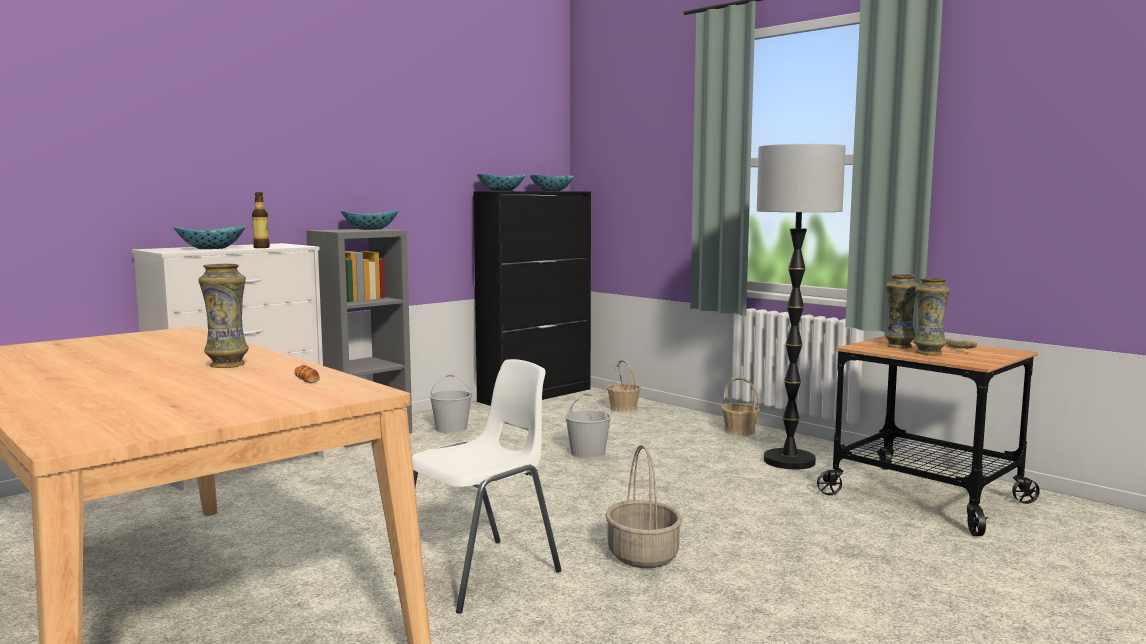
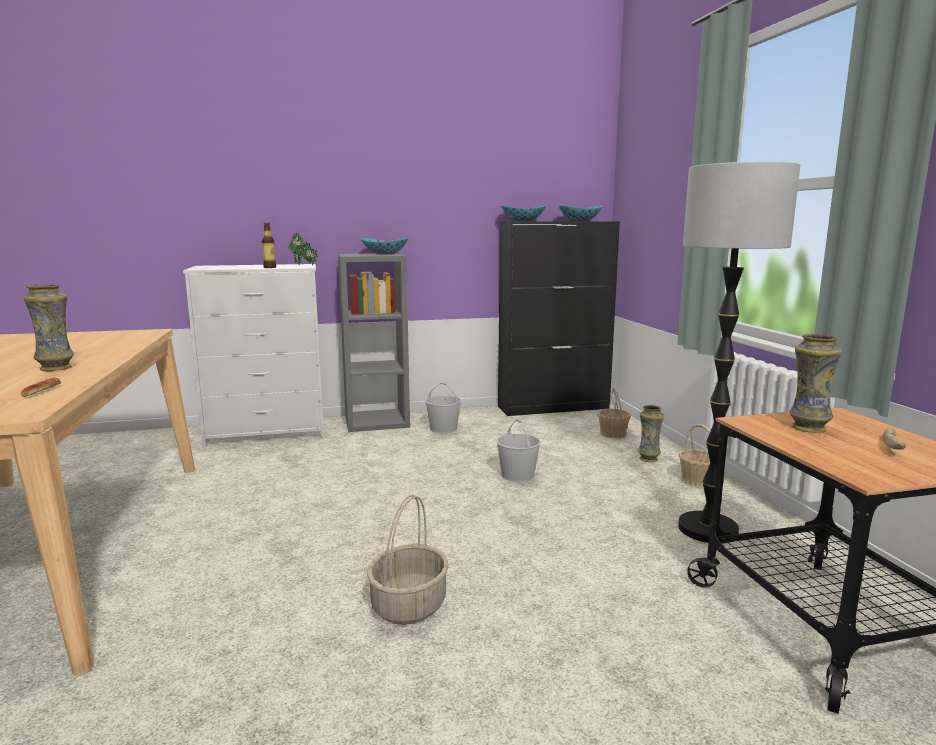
camera: 30 degrees right, 5 degrees up
(211, 248) = (237, 267): bowl -> none
(292, 245) = (303, 266): none -> potted plant
(481, 573) = (261, 581): white chair -> none
(928, 353) = (829, 445): vase -> vase (648, 459)

